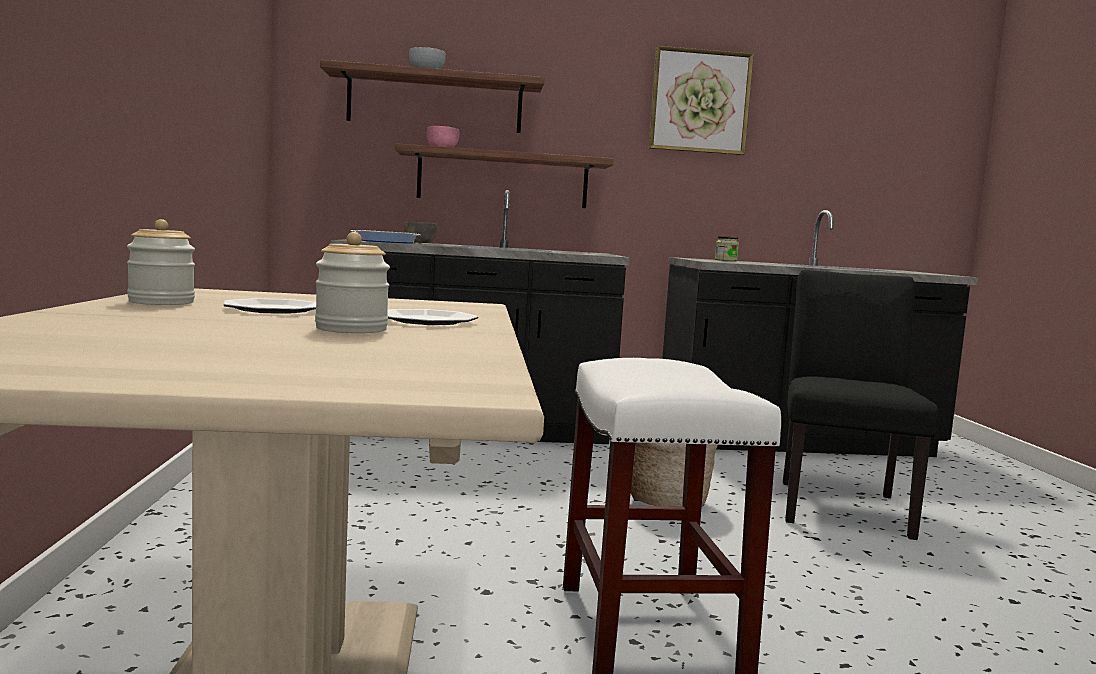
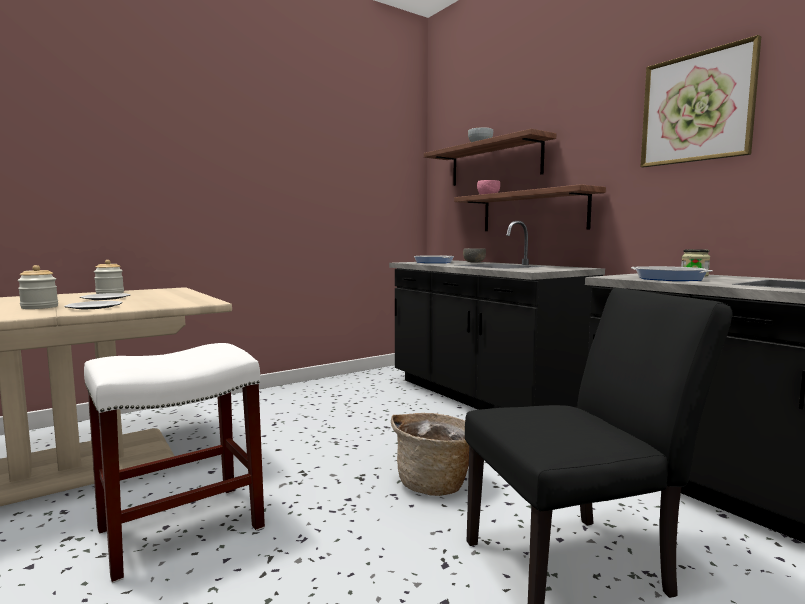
camera: 60 degrees right, 0 degrees up
(749, 263) = (669, 279): none -> frying pan

